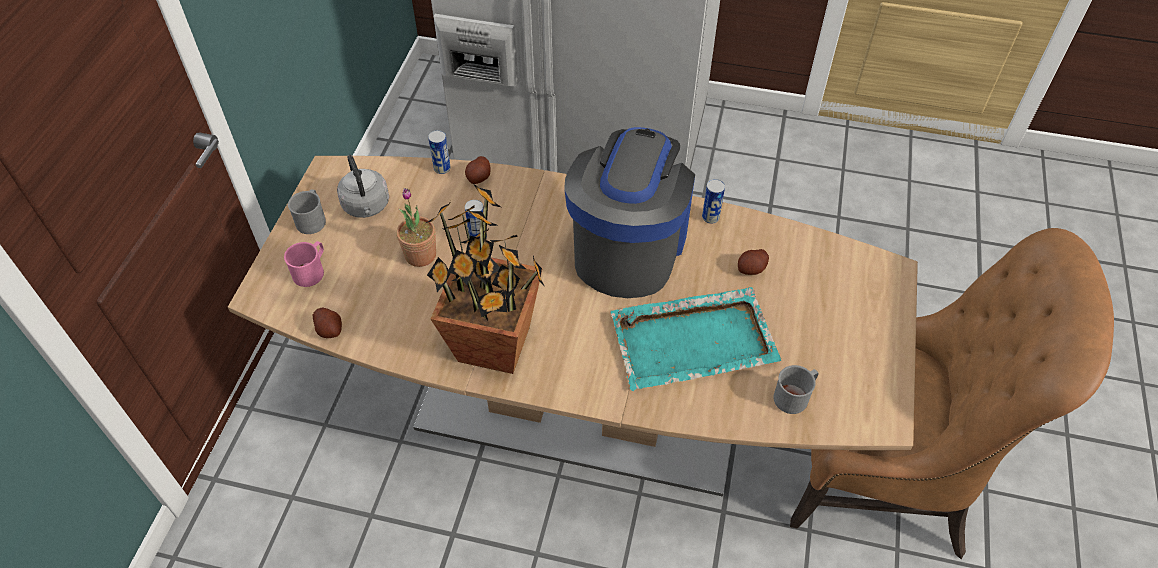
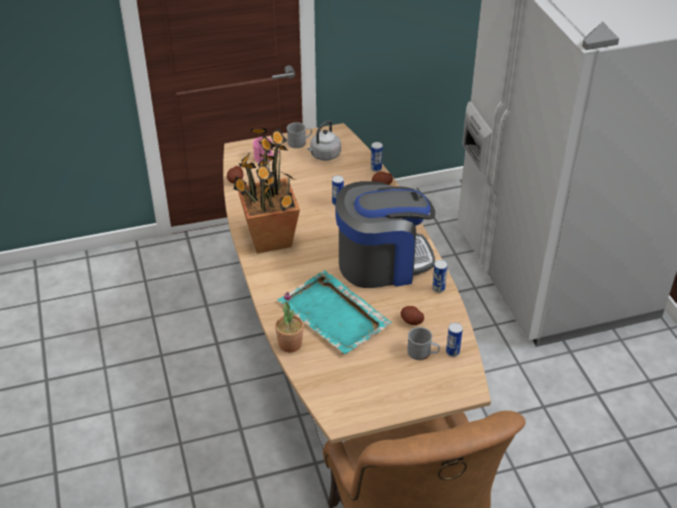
camera: 60 degrees right, 10 degrees down
(420, 255) = (308, 188): potted plant -> potted plant (290, 344)
(795, 396) = (327, 372): grey mug -> grey mug (422, 353)
(824, 256) = (452, 352): none -> can

